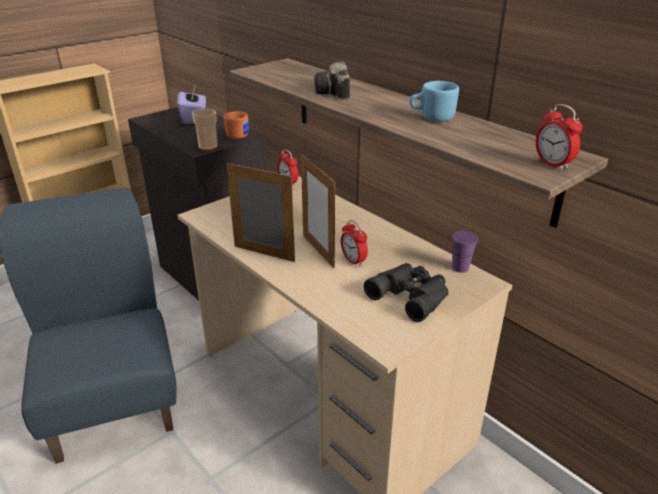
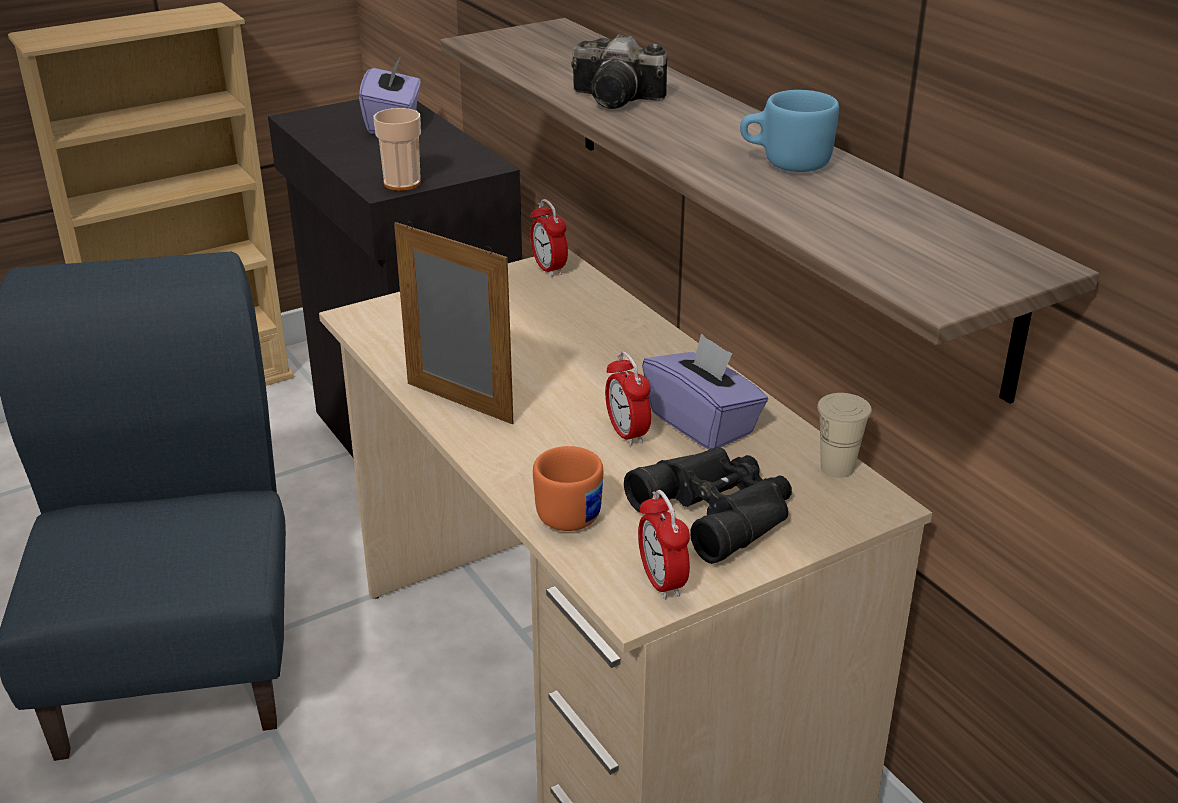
camera: 10 degrees right, 0 degrees up
(239, 135) = (469, 163): orange mug -> orange mug (573, 510)
(318, 251) = (564, 407): picture frame -> none
(334, 93) = (620, 99): camera -> camera turned 75 degrees counterclockwise
(388, 252) = (703, 423): none -> purple tissue box
(460, 268) = (837, 468): purple cup -> beige cup
(552, 164) = (975, 275): alarm clock -> alarm clock (662, 582)

